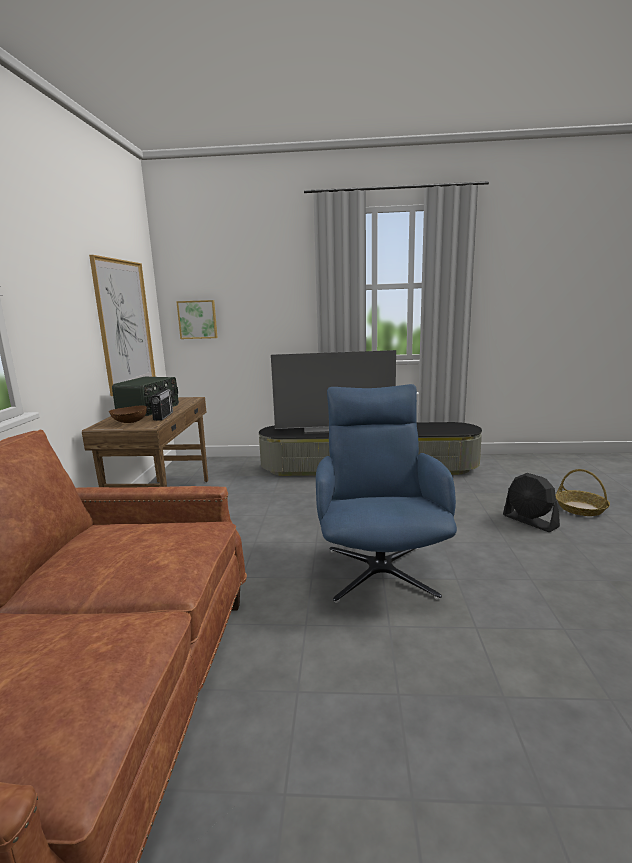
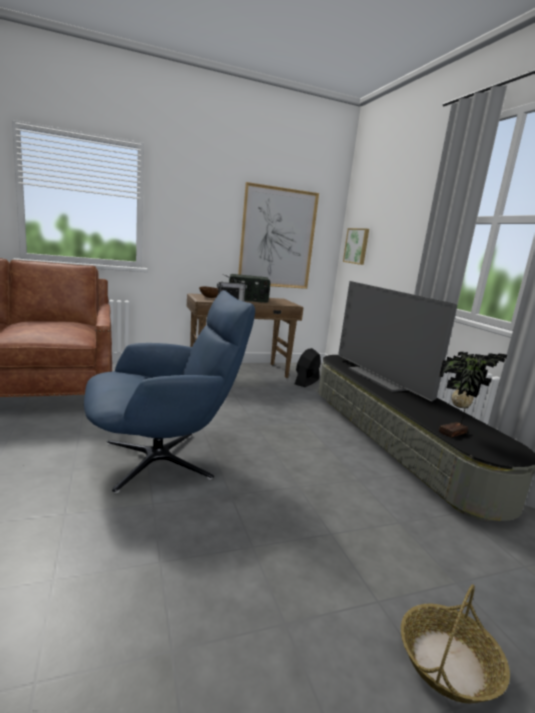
camera: 65 degrees right, 0 degrees up
(440, 431) = (455, 433): none -> potted plant
(530, 521) = (336, 577): black fan -> black fan (306, 382)

